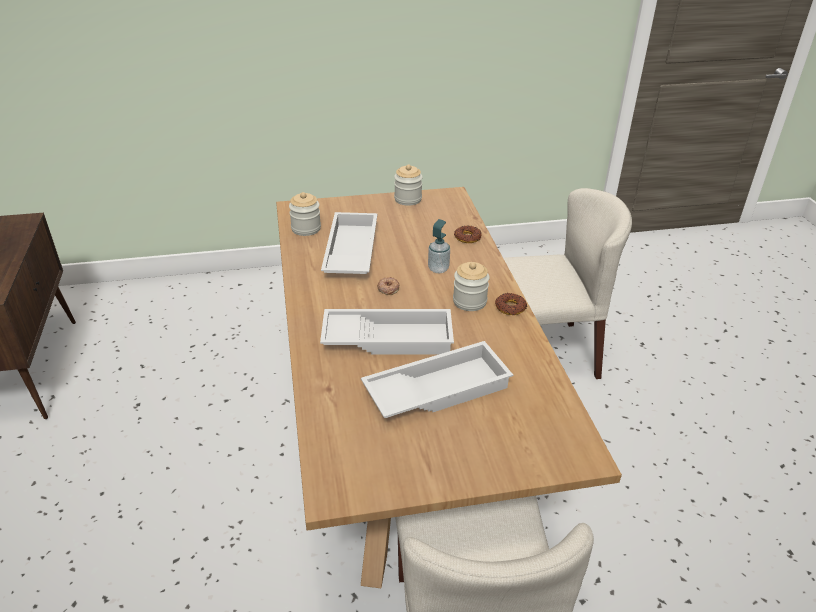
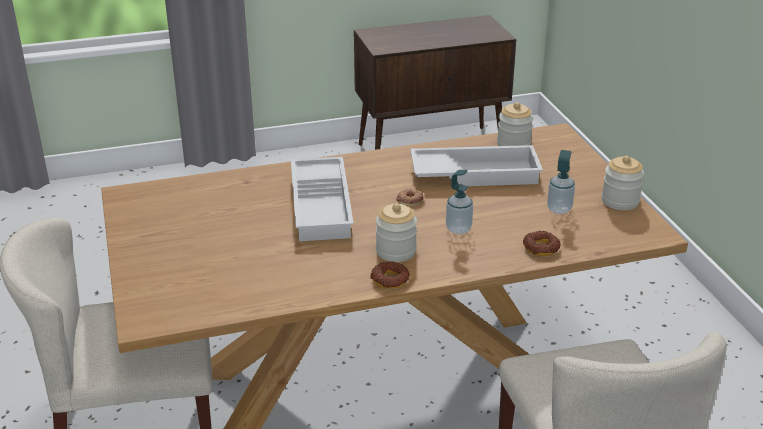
camera: 85 degrees right, 5 degrees down
(415, 223) = (559, 209): none -> soap dispenser
(437, 388) = (246, 235): white tray -> none

